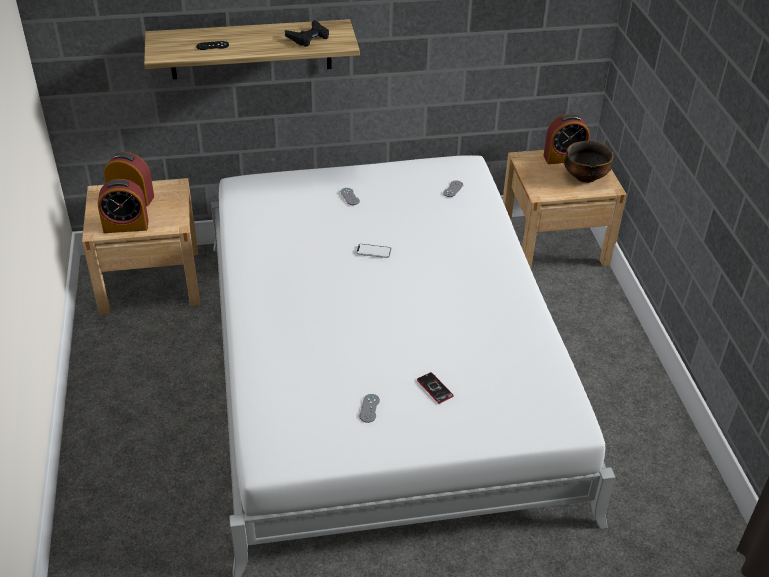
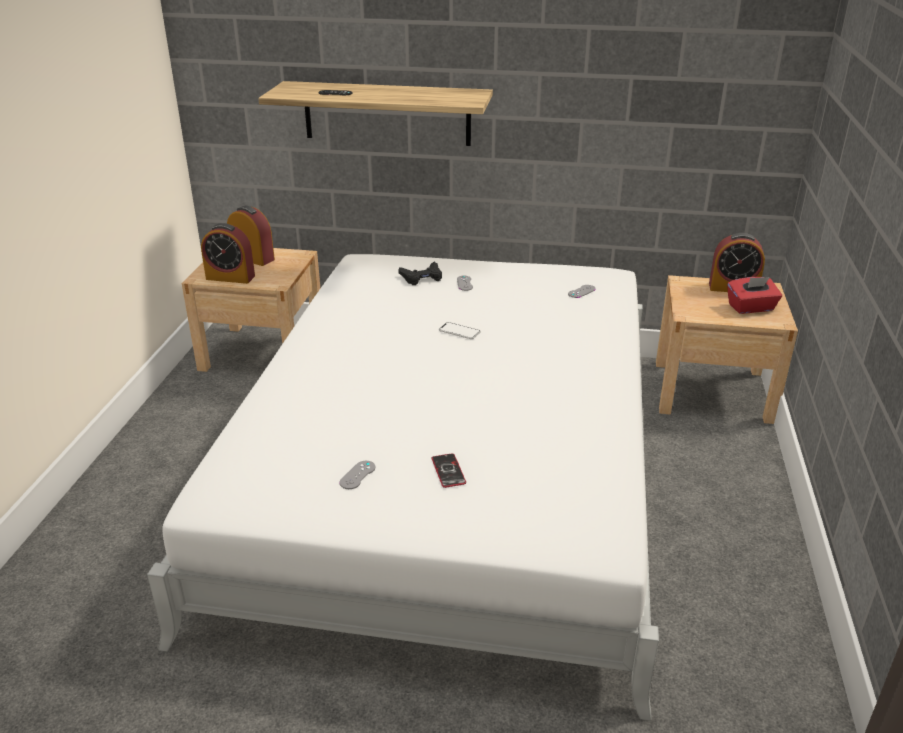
camera: 20 degrees right, 10 degrees down
(308, 37) = (437, 96): black game controller -> black game controller (422, 277)
(585, 177) = (751, 308): bowl -> red tissue box

